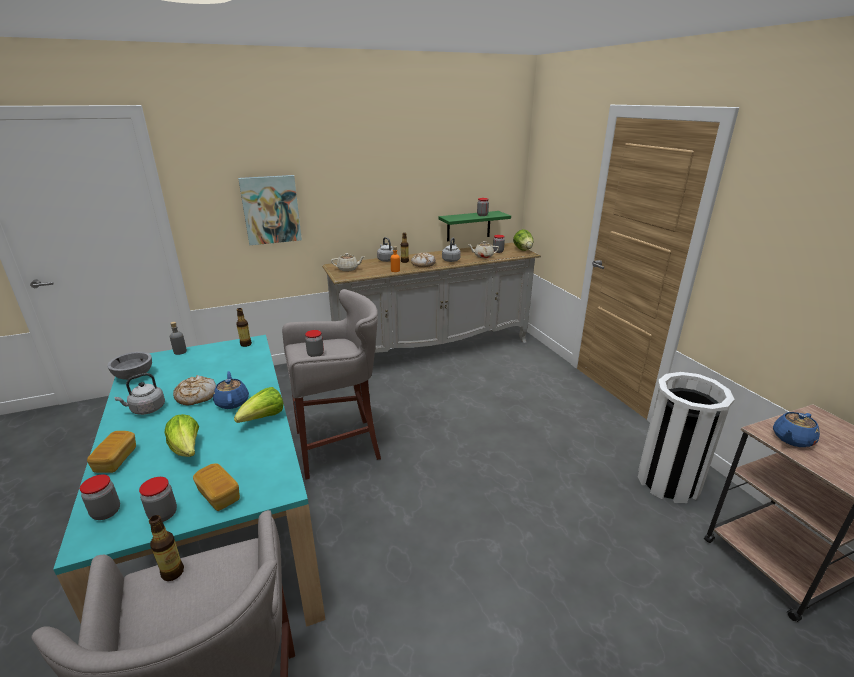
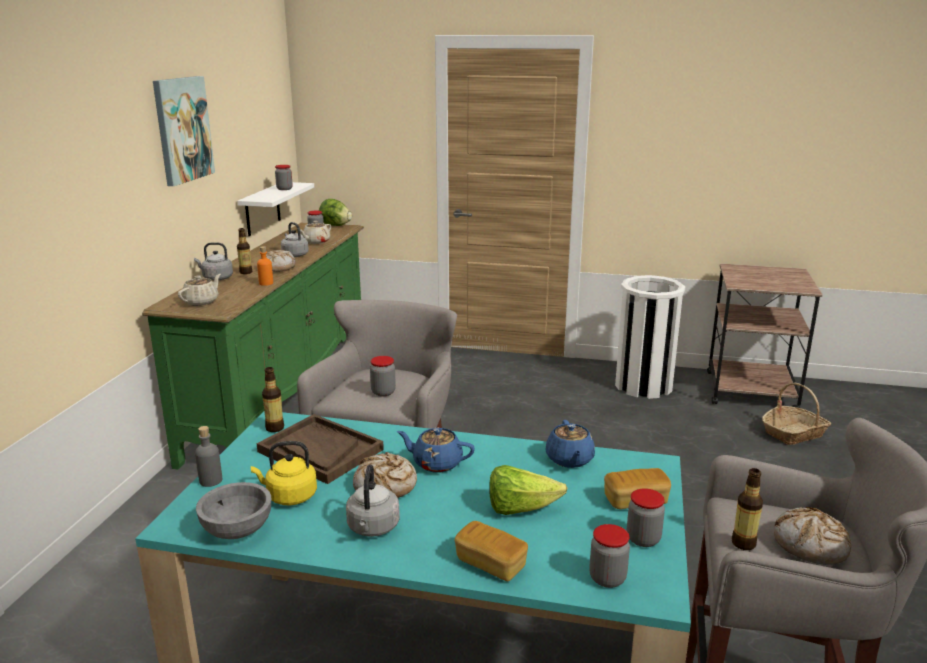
camera: 55 degrees left, 5 degrees down
(172, 375) = (289, 496): none -> yellow kettle
(180, 619) = (810, 545): none -> bread
(227, 364) = (320, 451): none -> brown tray
(263, 418) = (503, 451): lettuce -> none
(271, 210) = (65, 230): picture -> picture (182, 129)
(434, 349) = (285, 397): grey cabinet -> green cabinet
(468, 226) = (262, 209): green shelf -> white shelf
(739, 631) = (794, 433): none -> basket
(792, 439) = (752, 283): blue teapot -> blue teapot (569, 460)

